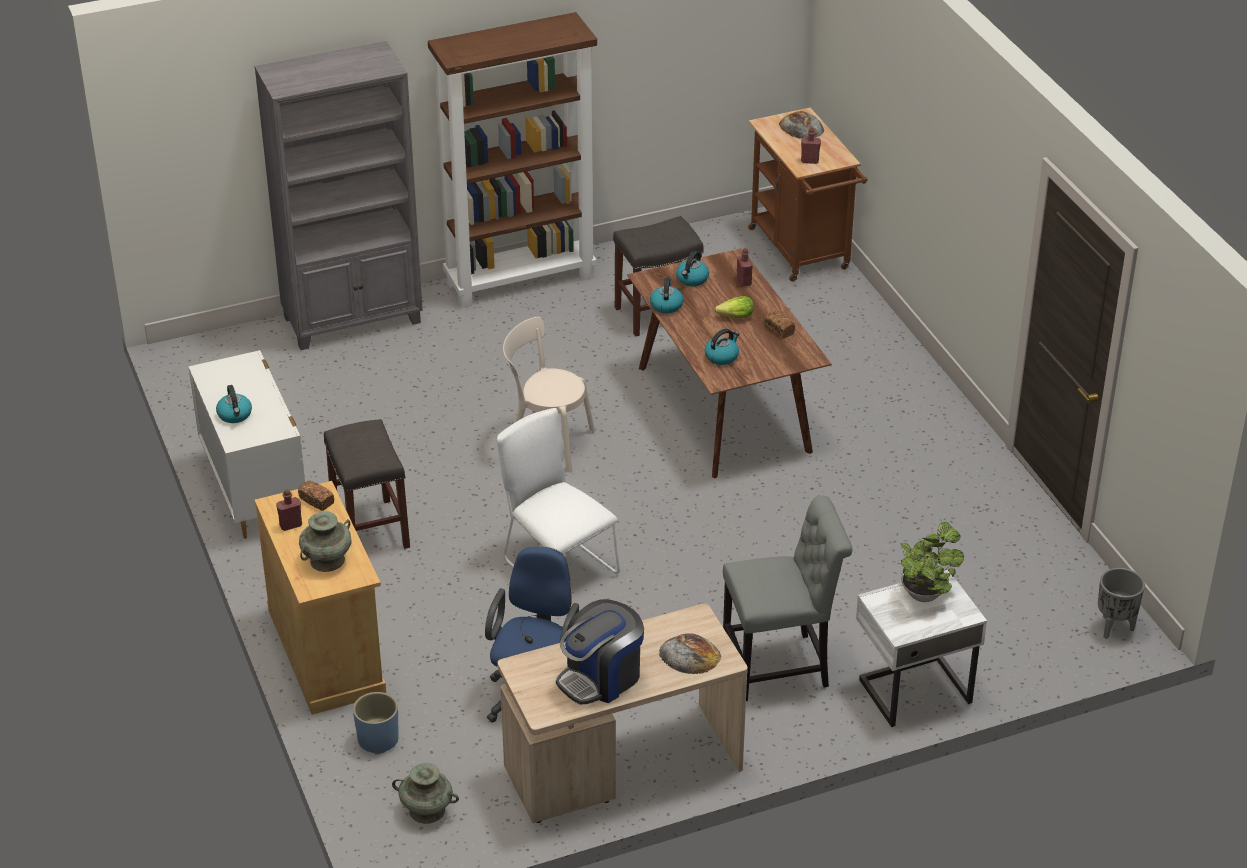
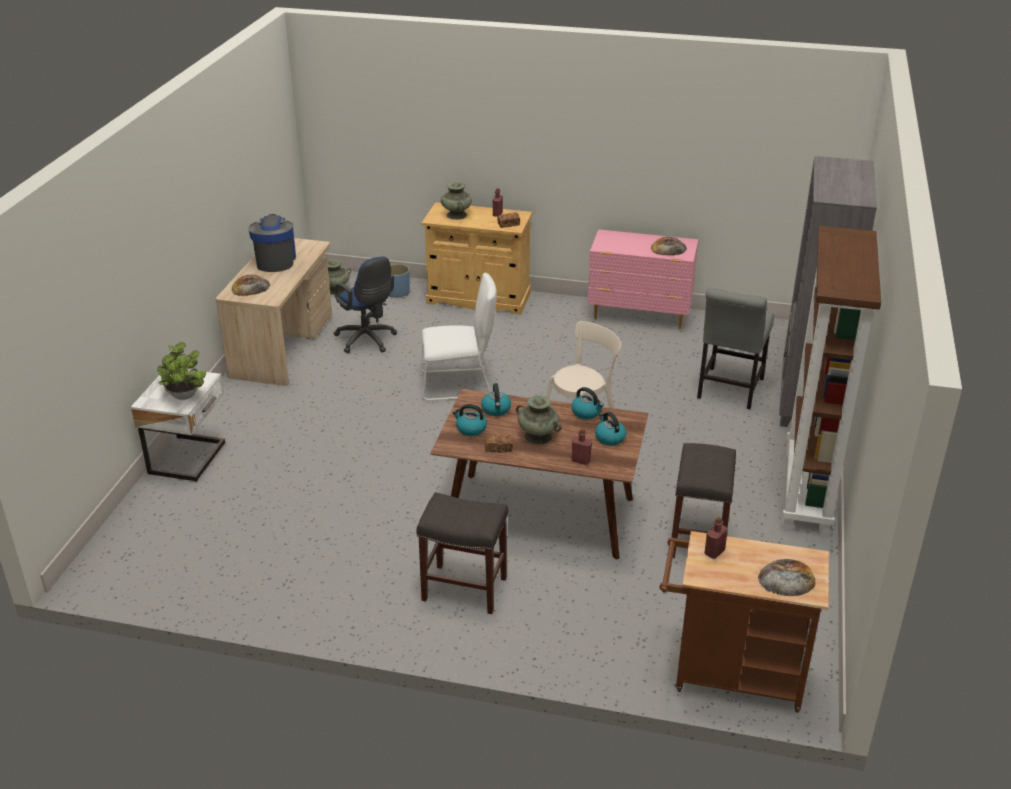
camera: 125 degrees right, 5 degrees down
(235, 415) = (631, 239): kettle -> kettle (470, 429)
(238, 378) = (668, 248): none -> bread
(255, 492) = (640, 316): white dresser -> pink dresser
(371, 530) = (563, 338): grey stool -> grey stool (463, 589)
(736, 317) = (538, 436): lettuce -> turquoise vase
(781, 666) = (275, 422): grey chair -> grey chair (729, 390)
(1115, 628) = (105, 573): grey planter -> none

